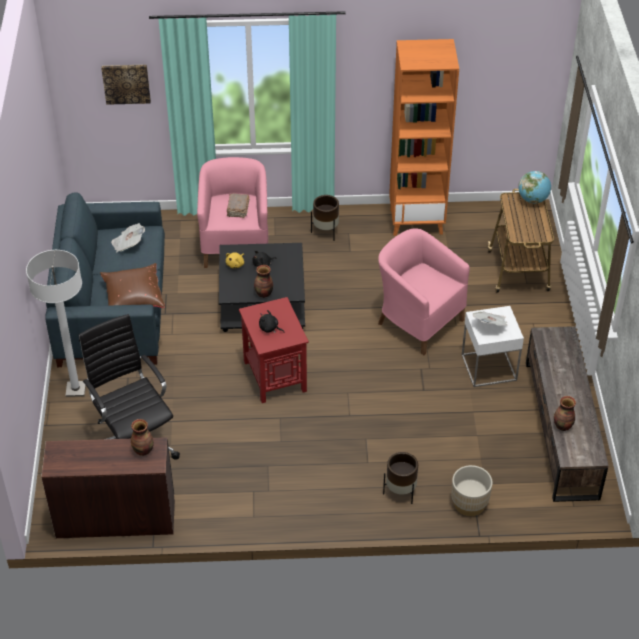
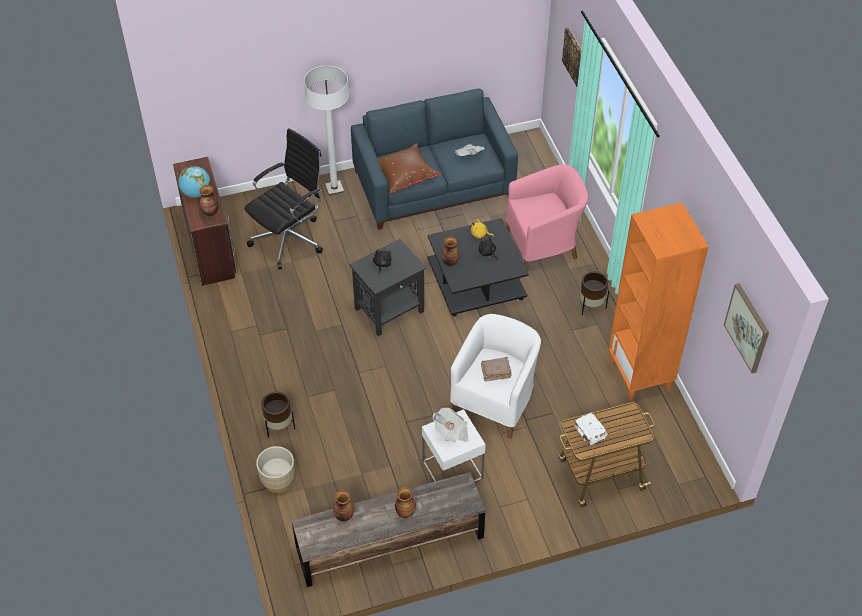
camera: 75 degrees right, 5 degrees up
(238, 209) = (542, 214): brown book -> brown book (495, 373)
(274, 375) = (390, 310): red side table -> black side table
(418, 321) = (495, 401): pink armchair -> white armchair
(526, 228) = (590, 432): none -> white book
(527, 55) = (747, 328): none -> picture
(533, 199) = (637, 432): globe -> globe (196, 193)
(567, 381) = (405, 512): none -> vase

